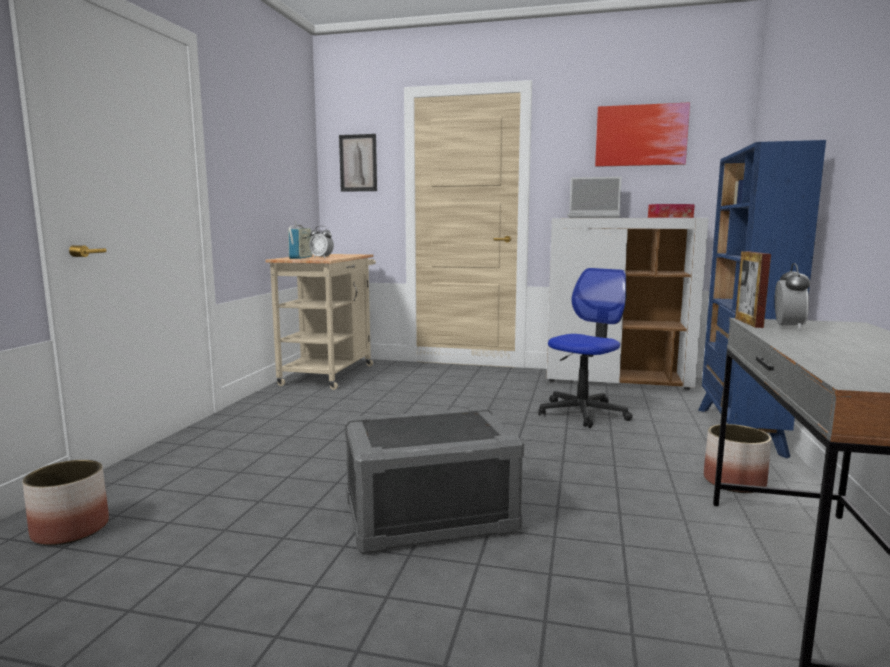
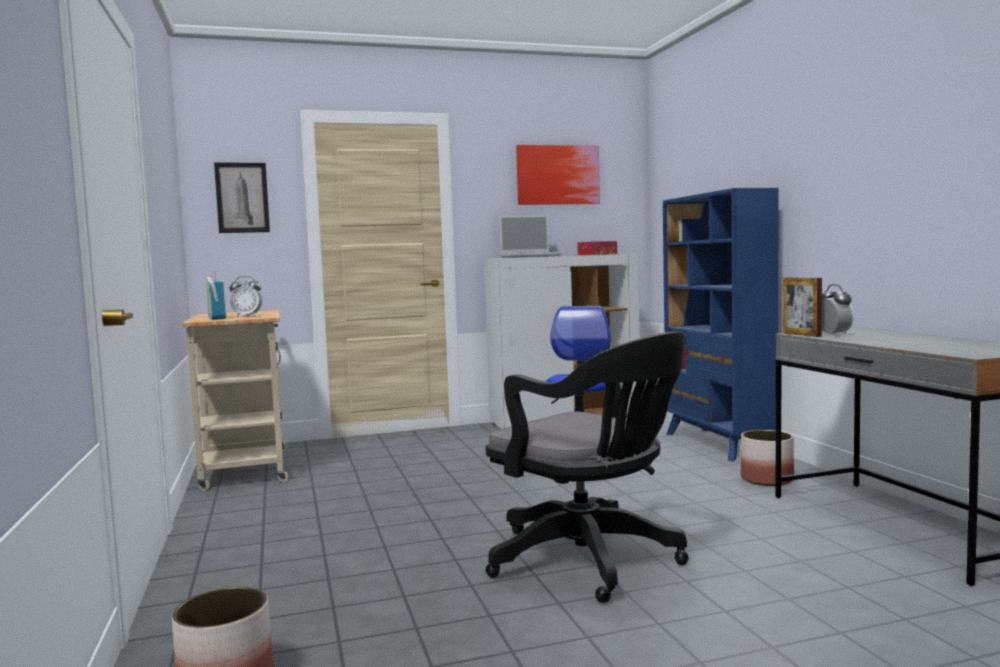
camera: 30 degrees left, 5 degrees down
(429, 517) = (591, 561): grey storage box -> black office chair

